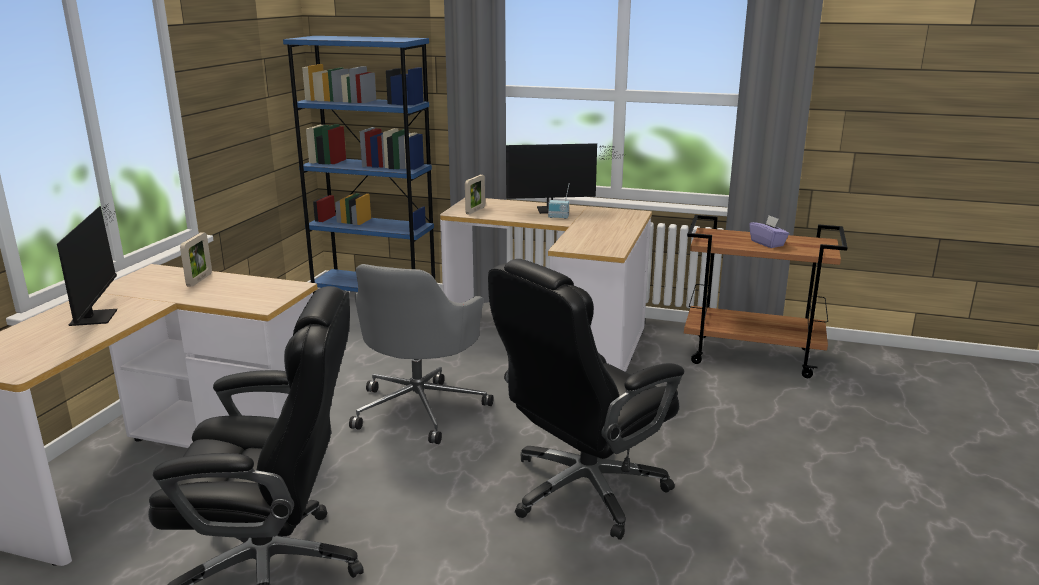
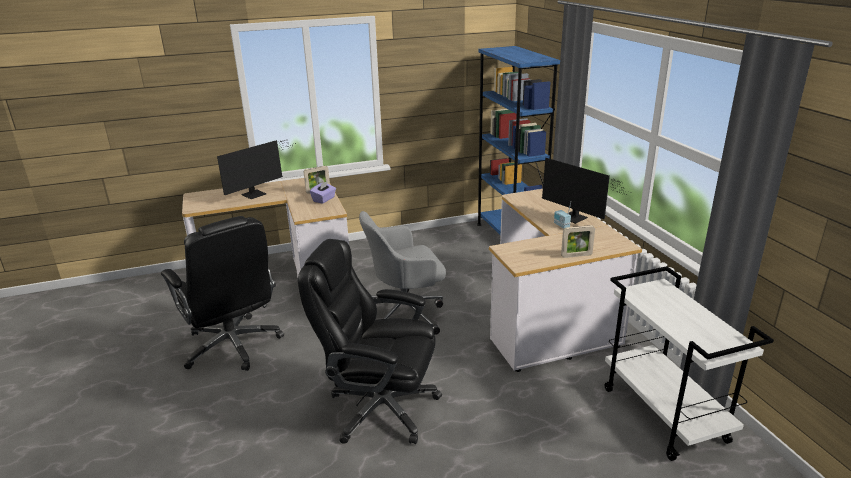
camera: 55 degrees right, 5 degrees up
(475, 210) = (527, 200): picture frame -> picture frame (576, 255)
(753, 356) = (665, 415): brown cart -> white cart
(767, 243) = (680, 319): purple tissue box -> purple tissue box (324, 199)

